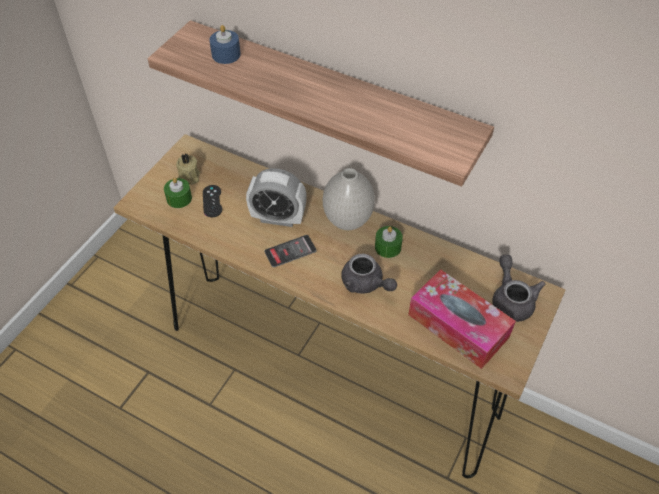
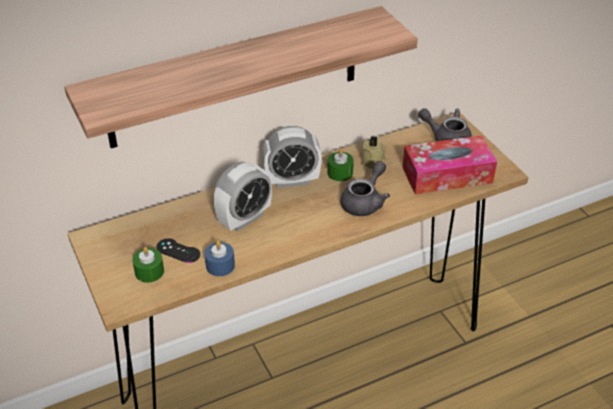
camera: 55 degrees left, 10 degrees down
(189, 177) = (130, 253): beige candle -> beige candle (373, 161)
(226, 54) = (143, 84): blue candle -> blue candle (220, 265)
(290, 251) = (289, 228): phone -> none
(348, 221) = (292, 180): white vase -> alarm clock
(366, 284) = (365, 202): grey teapot -> grey teapot turned 45 degrees counterclockwise

